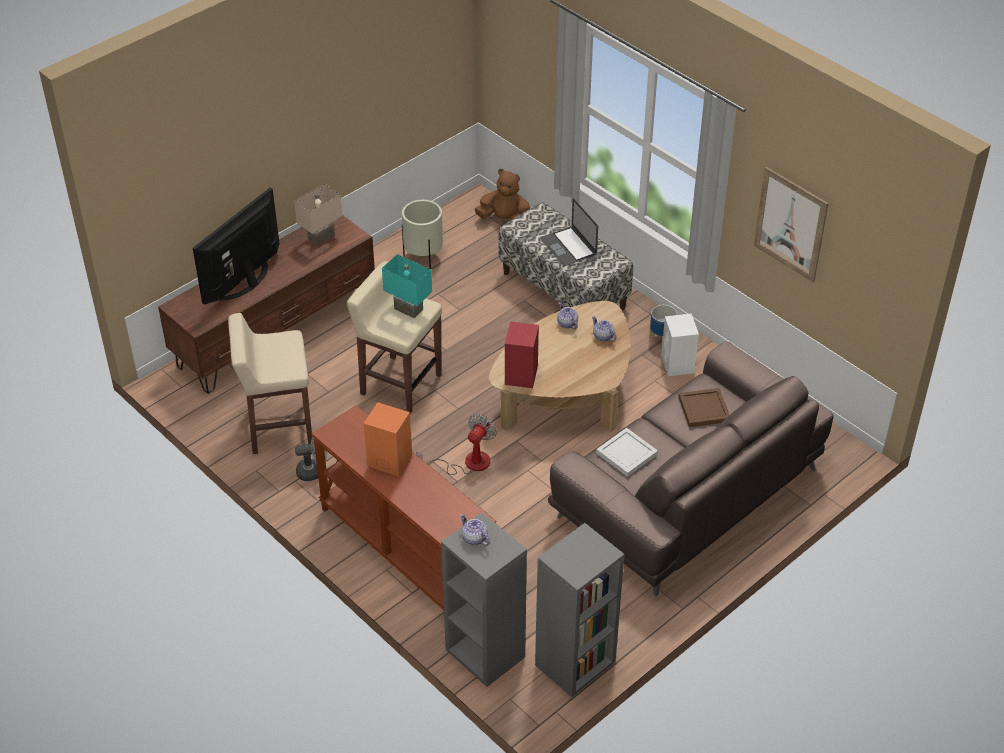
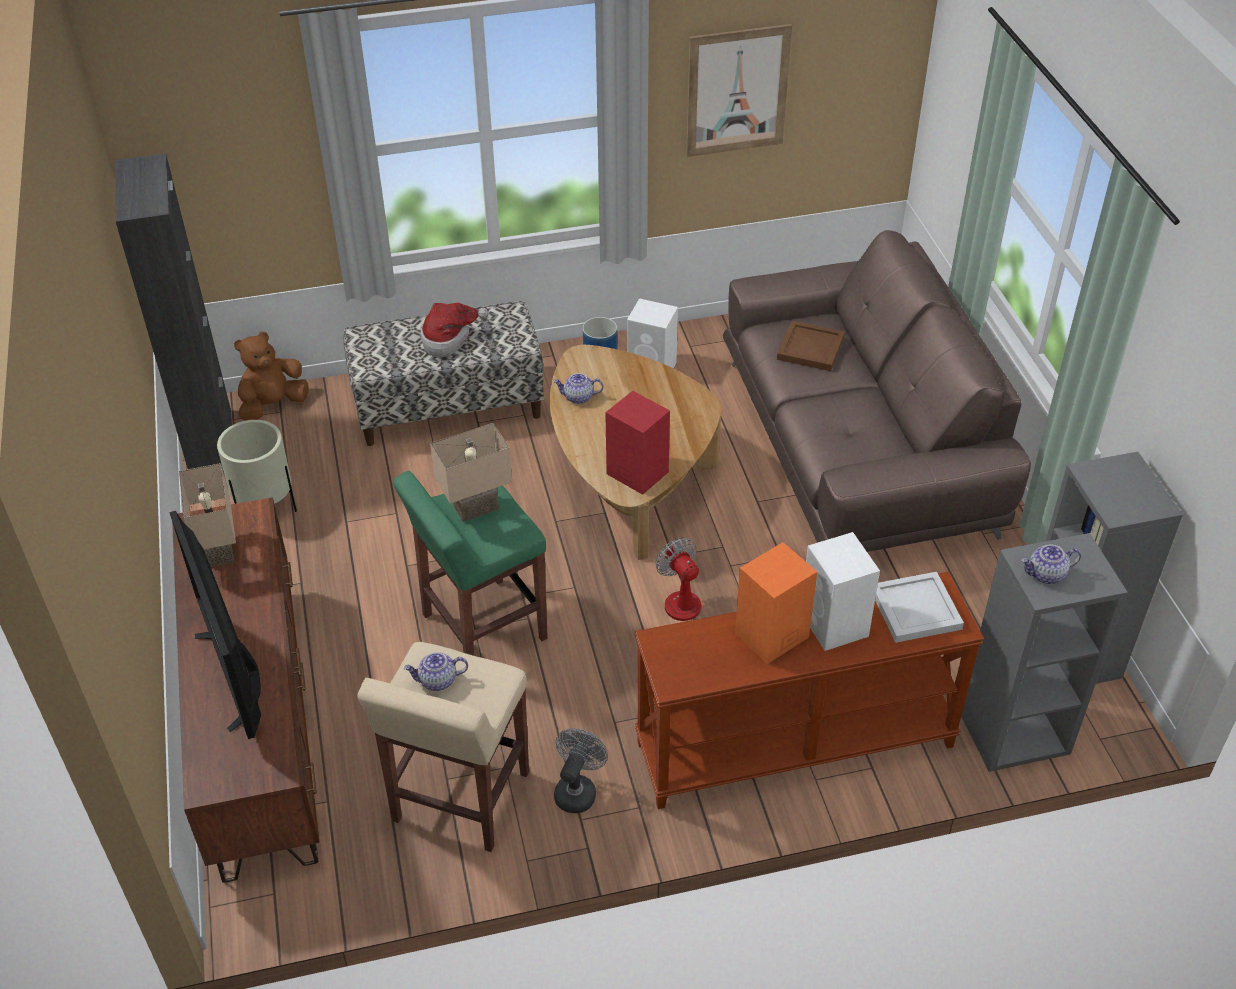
camera: 60 degrees left, 0 degrees up
(400, 384) = (482, 627): beige stool -> green stool
(407, 310) = (476, 509): turquoise table lamp -> beige table lamp
(415, 484) = (834, 625): none -> white speaker
(454, 213) = (211, 444): none -> black cabinet
(568, 246) = (448, 339): laptop -> hat
(603, 336) = (626, 377): teapot -> teapot (437, 681)
(627, 454) = (841, 436): white tray -> white tray (916, 608)

